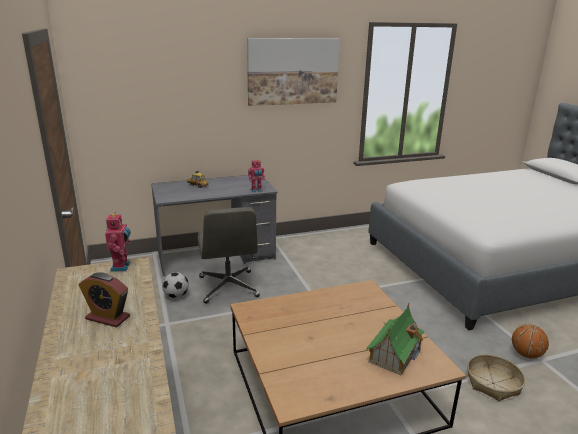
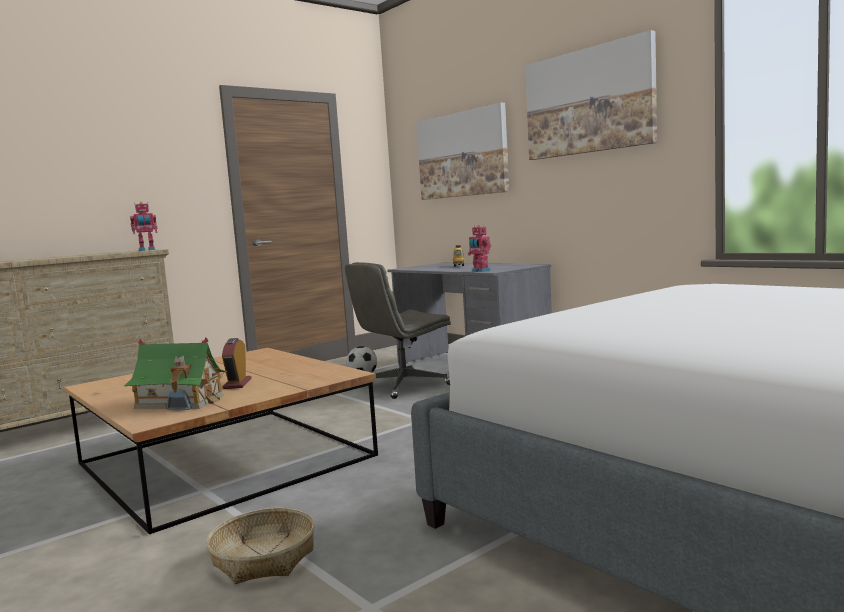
camera: 70 degrees right, 15 degrees down
(108, 318) = (63, 256): alarm clock -> alarm clock (237, 384)
(174, 95) = (462, 154): none -> picture
(526, 354) = (380, 588): basketball -> none

